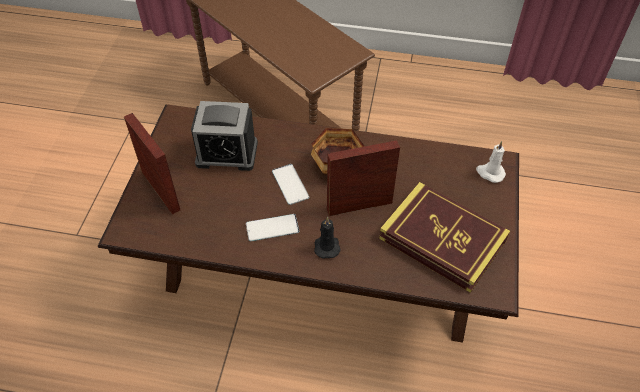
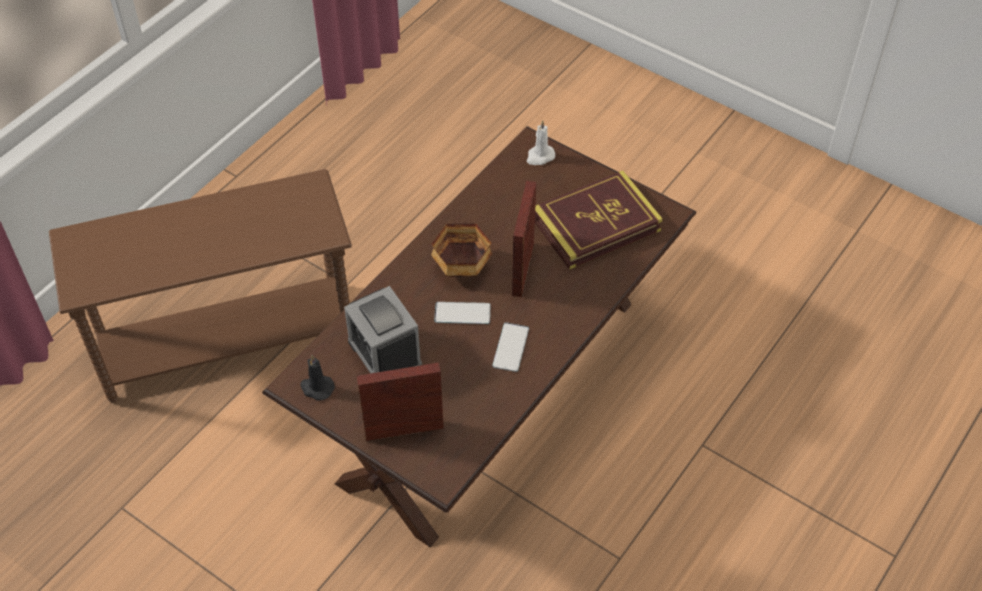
camera: 65 degrees left, 0 degrees up
(227, 153) = (385, 354): alarm clock -> alarm clock turned 120 degrees clockwise
(326, 246) = (557, 312): black candle -> black candle (316, 388)

